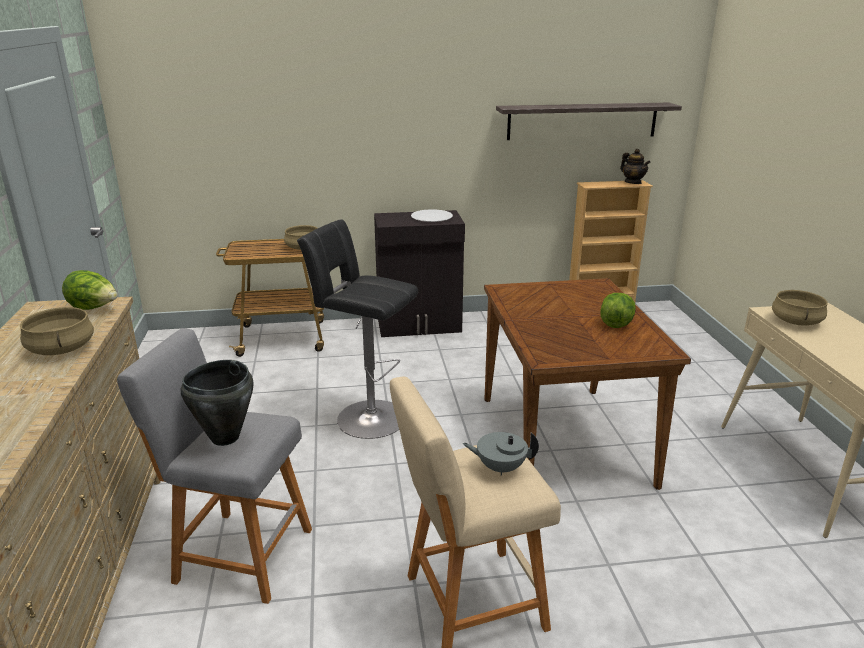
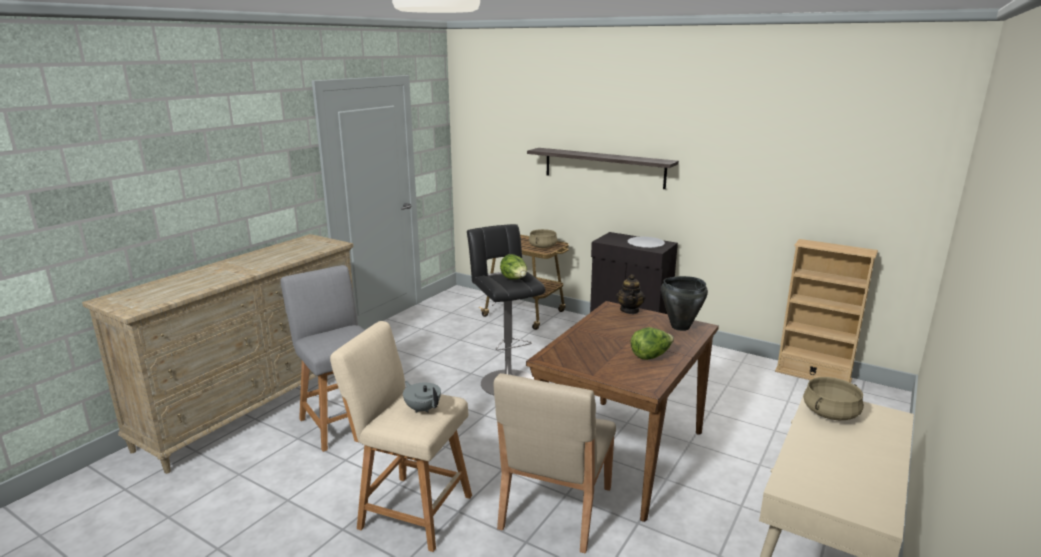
camera: 40 degrees right, 5 degrees down
(62, 349) = (281, 259): beige cooking pot -> none
(94, 308) = (327, 244): lettuce -> lettuce (514, 279)
(224, 438) = (329, 336): black cooking pot -> black cooking pot (679, 327)
(582, 121) = (811, 179): shelf -> shelf (603, 167)
(586, 519) = (555, 508): none -> beige chair
(633, 182) = (858, 249): teapot -> teapot (630, 310)

